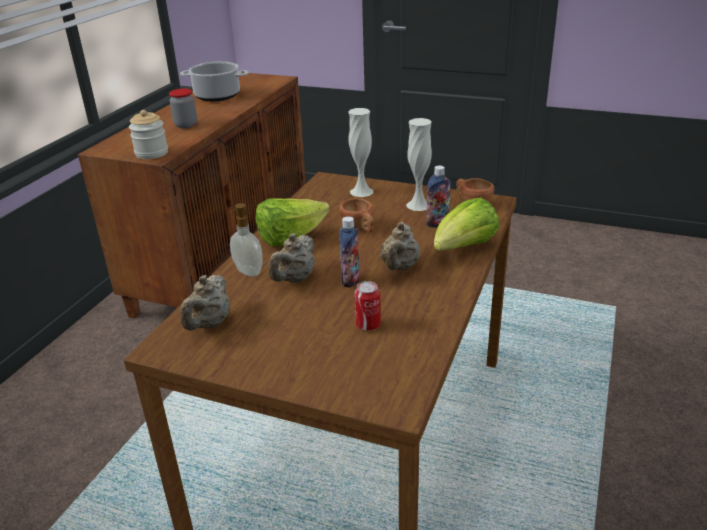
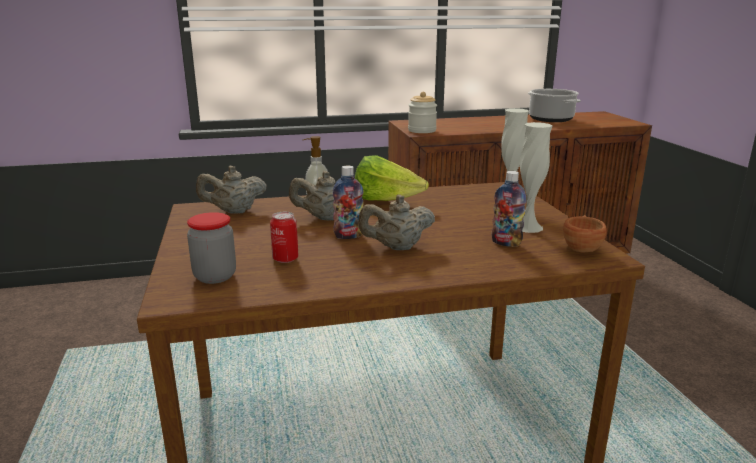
camera: 55 degrees right, 10 degrees down
(186, 125) = (483, 125): jar -> jar (215, 276)
(360, 228) = (442, 217): brown cup -> none
(464, 248) = (477, 265): lettuce -> none

